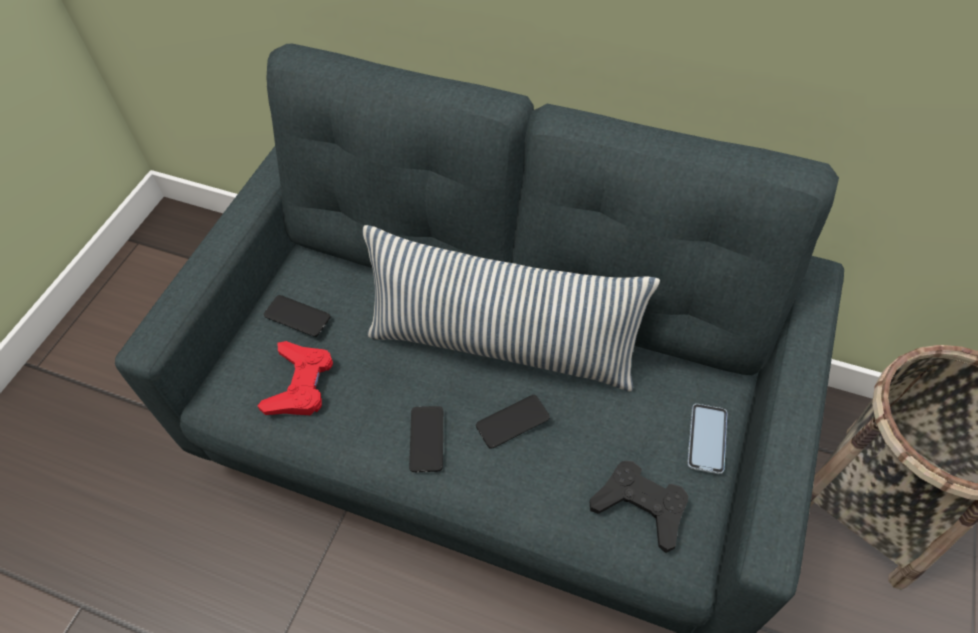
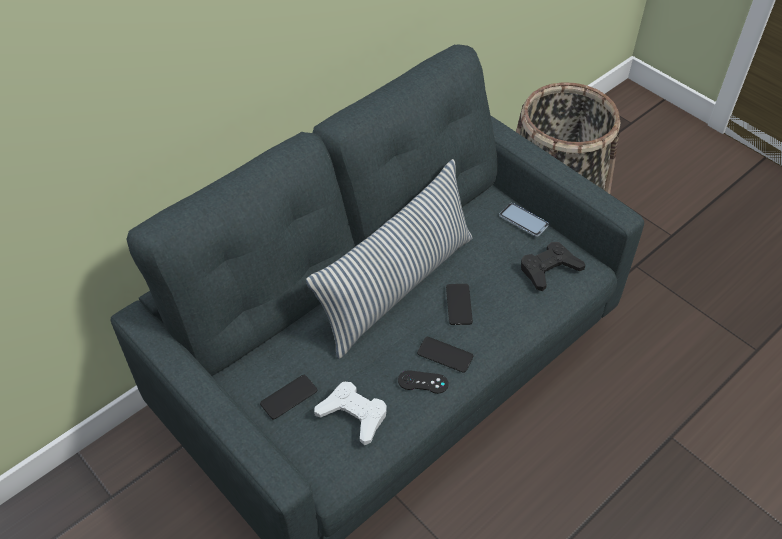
camera: 65 degrees left, 5 degrees down
(300, 384) = (353, 415): red game controller -> white game controller
(375, 432) = (423, 382): none -> black game controller

